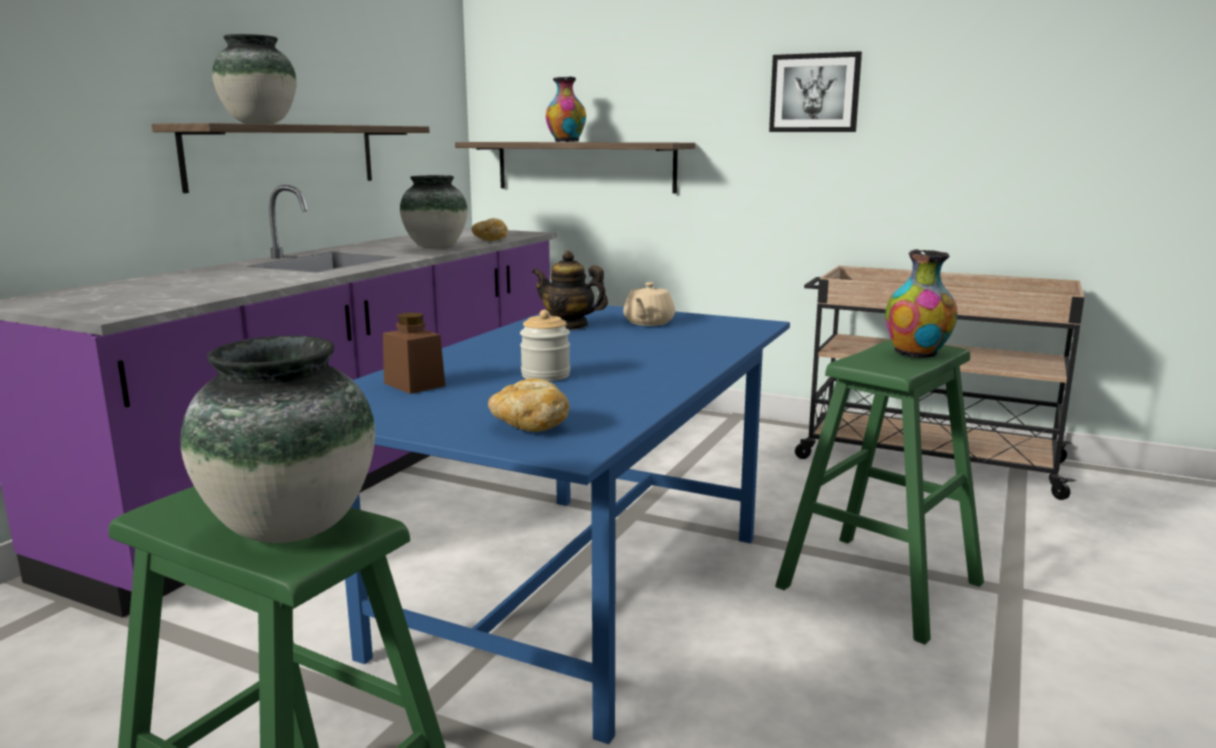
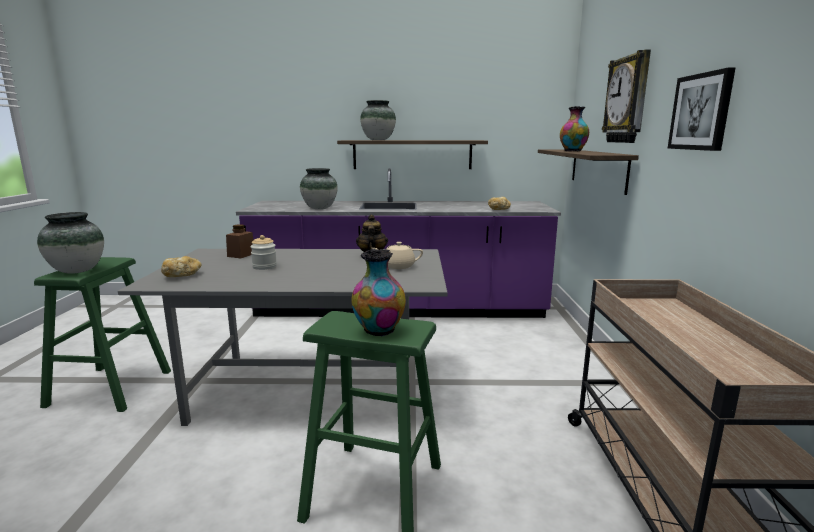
camera: 65 degrees right, 0 degrees up
(435, 247) = (458, 208): vase -> vase (320, 208)
(580, 594) = (308, 388): blue dining table -> grey dining table
(651, 73) = (628, 100): none -> wall clock

